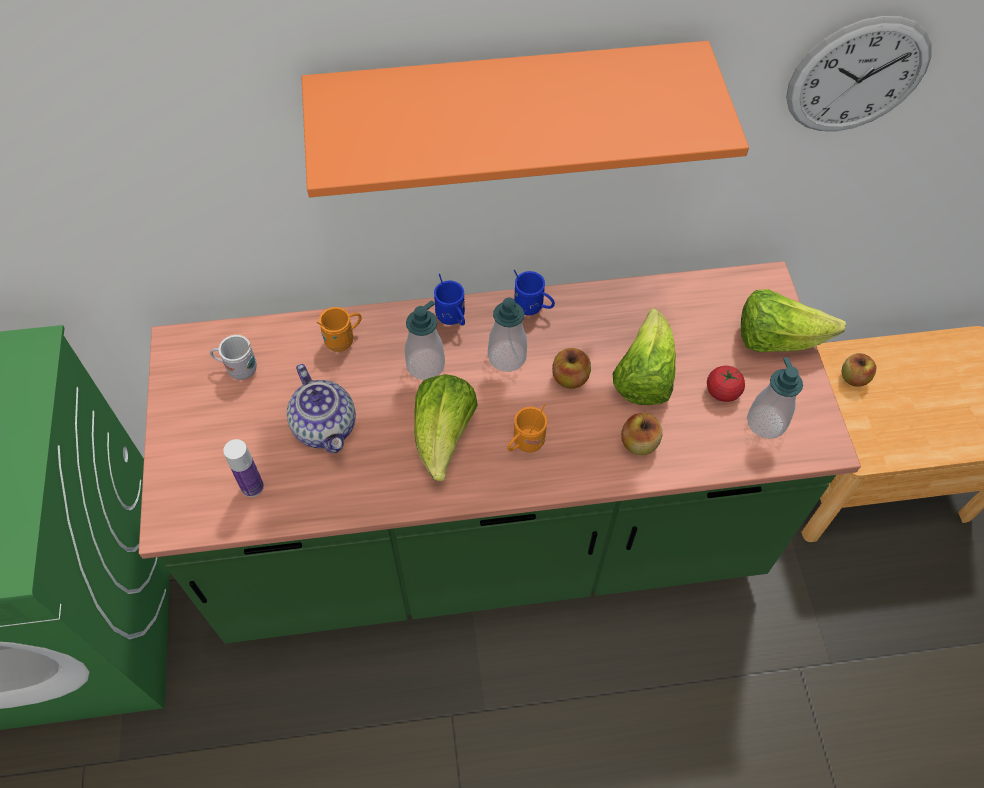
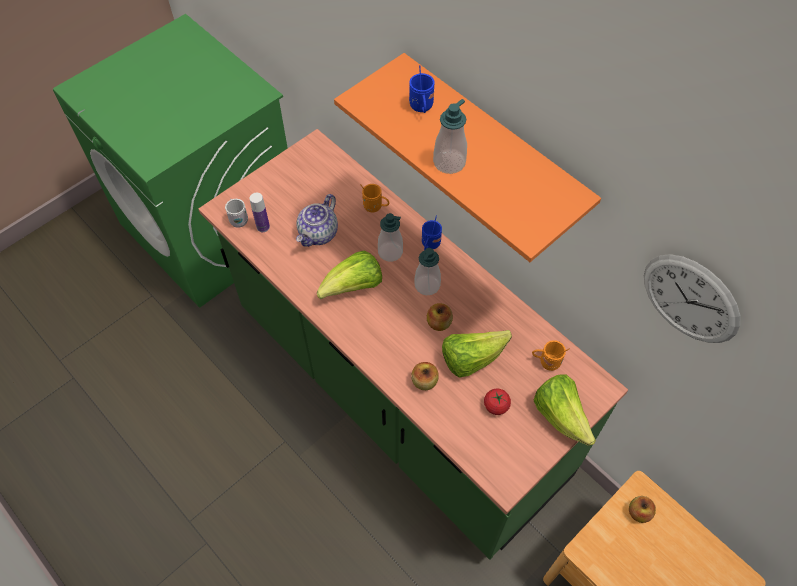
camera: 55 degrees right, 0 degrees up
(238, 369) = (321, 177): white mug -> white mug (238, 219)
(525, 444) = (379, 327): orange mug -> orange mug (546, 362)
(532, 308) = (470, 277): blue mug -> blue mug (421, 108)
(766, 422) = (494, 441): soap dispenser -> soap dispenser (449, 162)

